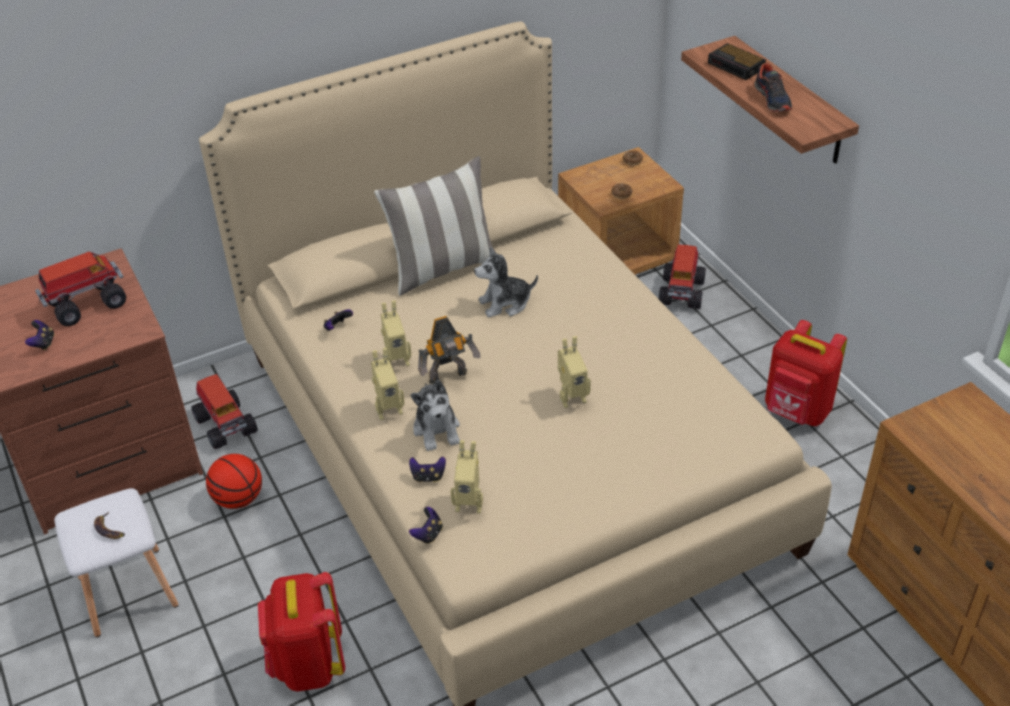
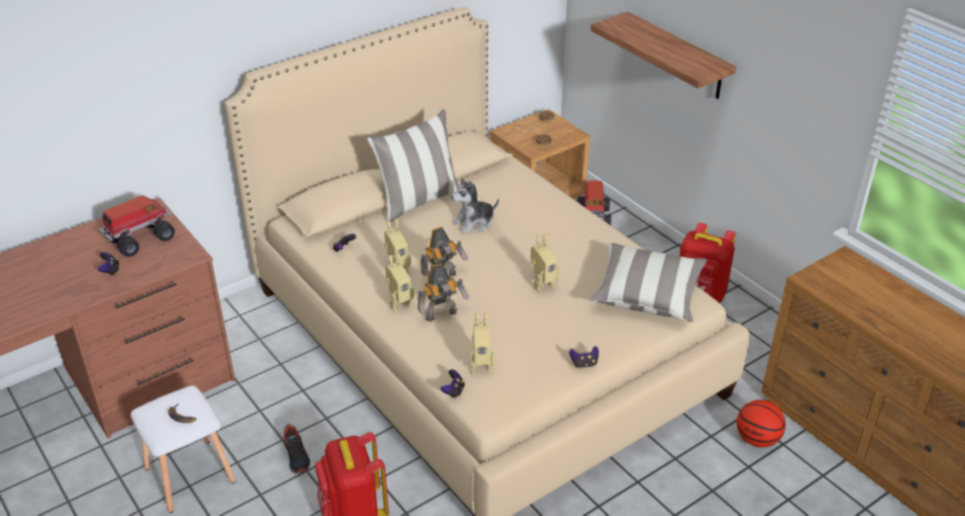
camera: 10 degrees left, 5 degrees down
(225, 424) = (246, 341): toy truck -> none
(238, 499) = (269, 396): basketball -> basketball (757, 439)
(428, 477) = (443, 350): game controller -> game controller (584, 364)
(437, 430) = (442, 316): plush toy -> toy robot
(702, 422) = (647, 294): none -> pillow
(737, 66) = (635, 32): alarm clock -> none
(773, 99) = (668, 52): shoe -> shoe (296, 456)

